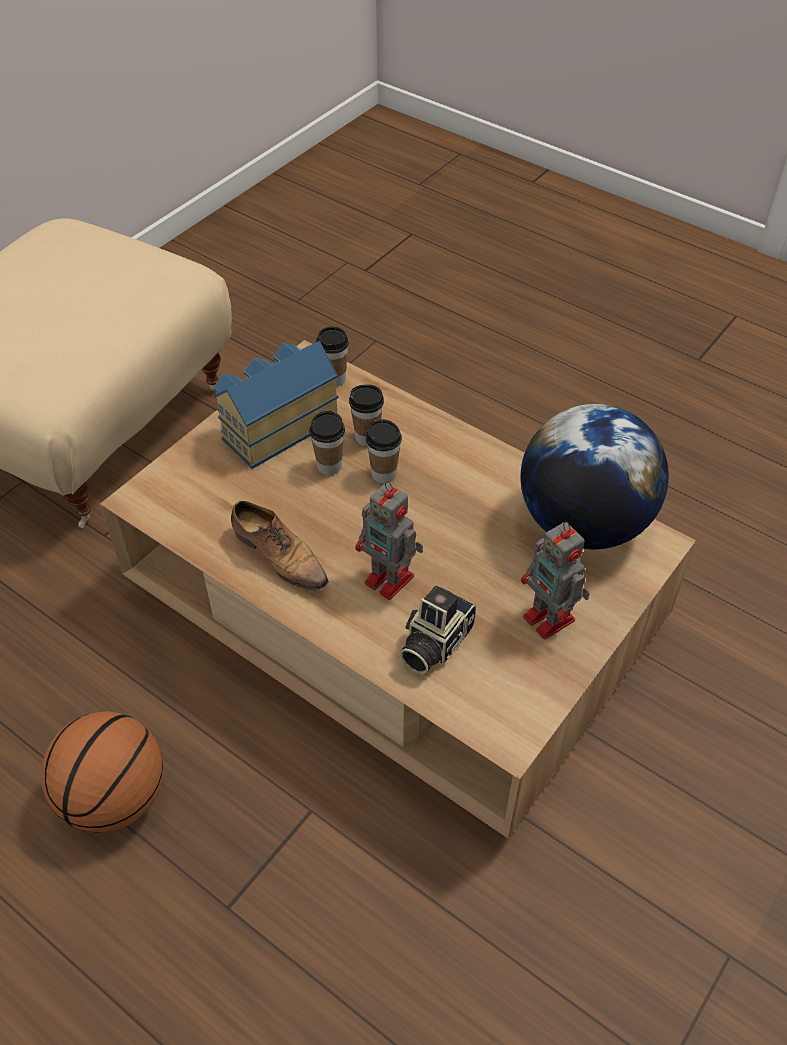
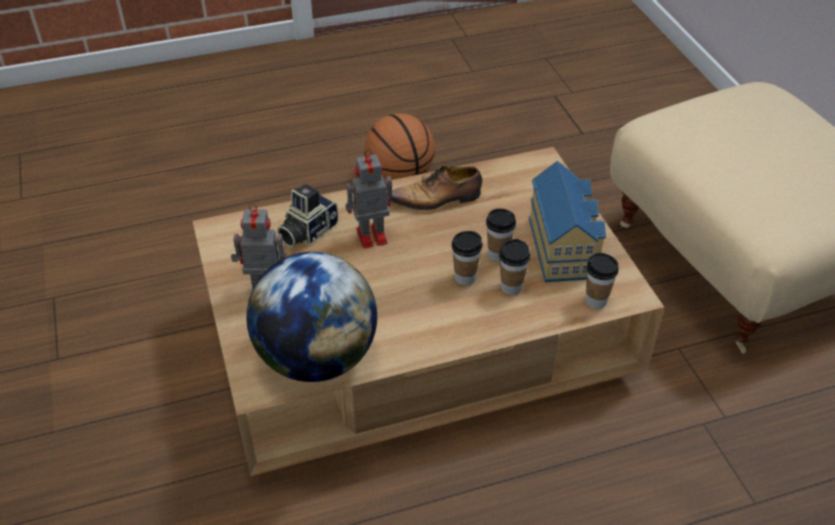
camera: 125 degrees right, 5 degrees down
(433, 643) = (306, 231): camera -> camera turned 120 degrees counterclockwise

